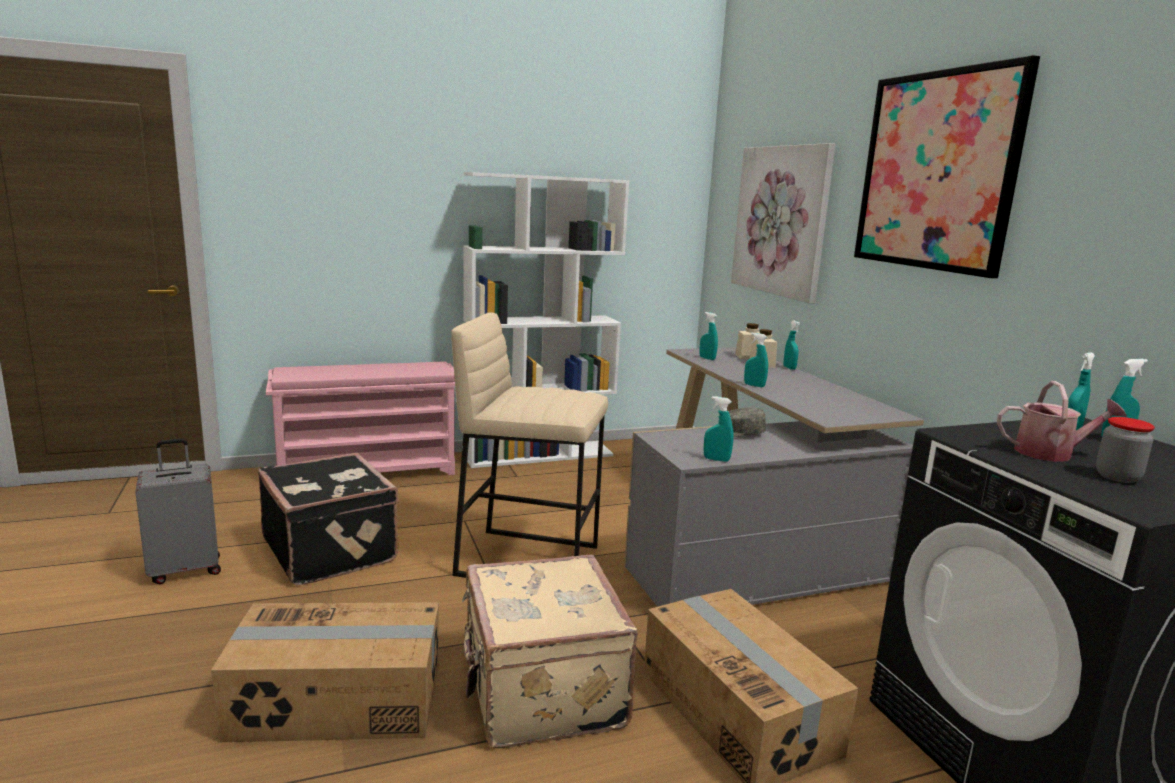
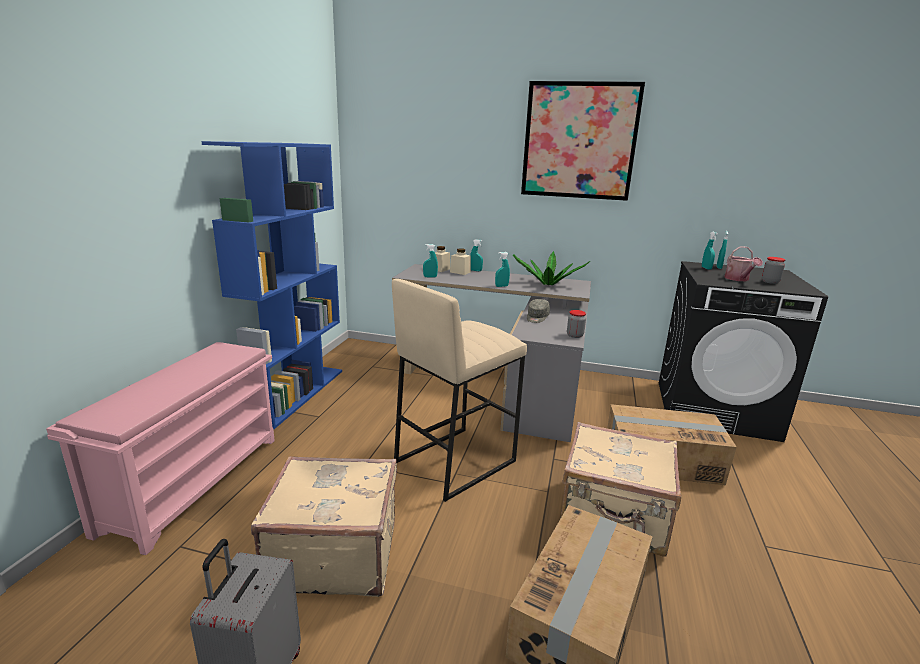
camera: 55 degrees left, 5 degrees up
(332, 550) = (334, 553): black suitcase -> beige suitcase
(539, 454) = (295, 394): white bookcase -> blue bookcase
(716, 459) = (575, 335): turquoise spray bottle -> jar
(780, 221) = (437, 172): picture -> none
(829, 402) = (548, 284): none -> potted plant
(1051, 453) = (738, 279): watering can -> watering can turned 135 degrees clockwise

